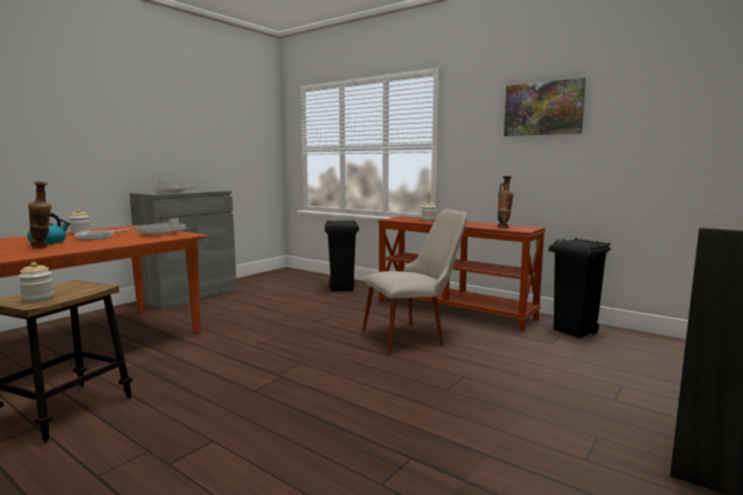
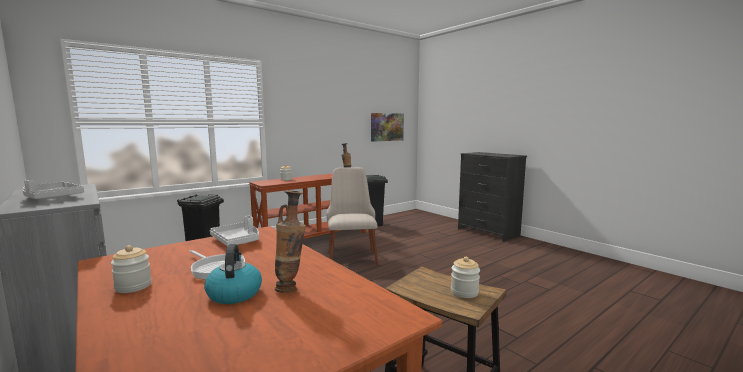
camera: 75 degrees left, 0 degrees up
(543, 109) = (332, 101): picture -> picture (387, 127)

